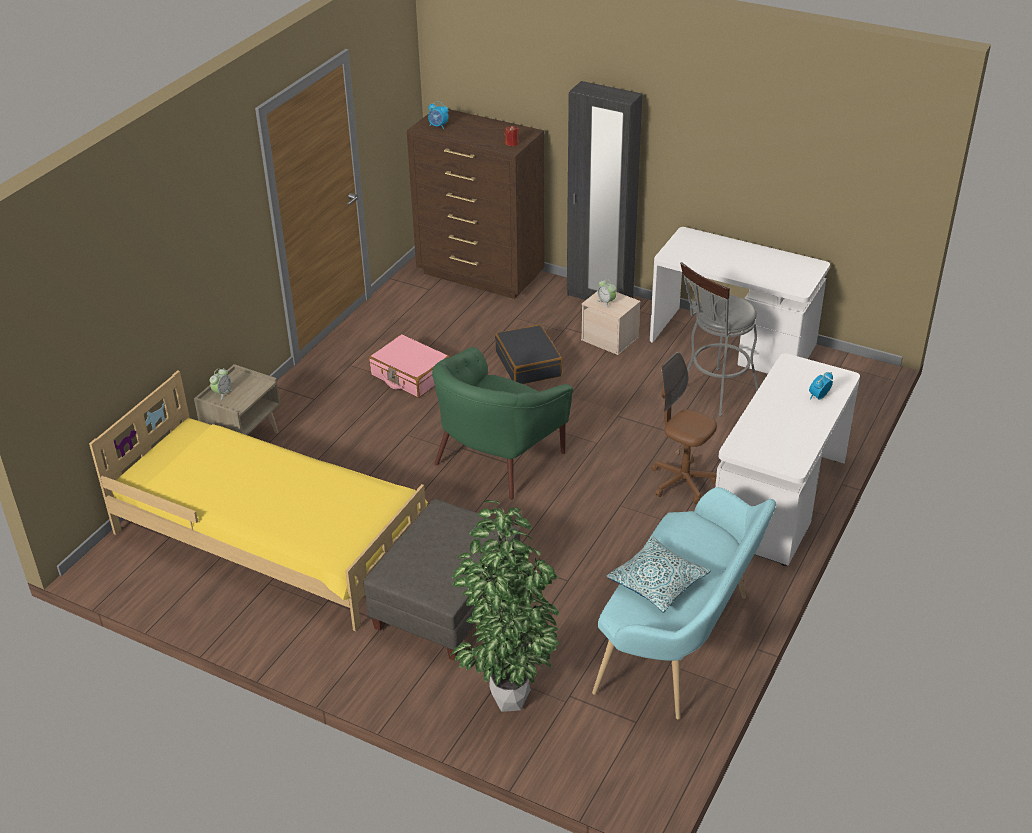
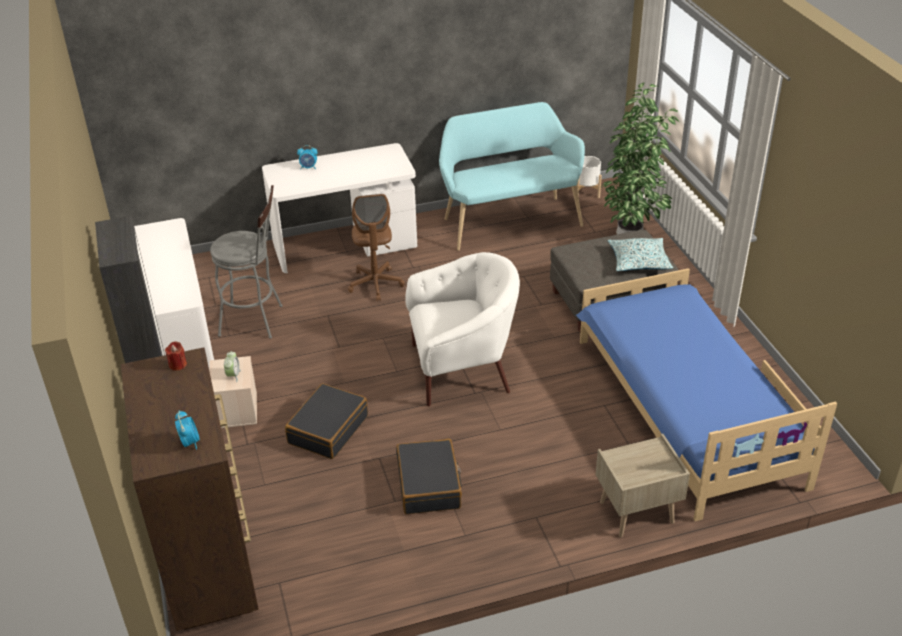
camera: 135 degrees left, 0 degrees up
(222, 393) = (657, 469): alarm clock -> none
(272, 538) = (685, 409): yellow bed -> blue bed
(410, 375) = (429, 485): pink suitcase -> black suitcase
(497, 458) = (461, 369): green armchair -> white armchair
(657, 582) = (527, 172): pillow -> pillow (639, 261)
(660, 762) = (586, 191): none -> white planter

